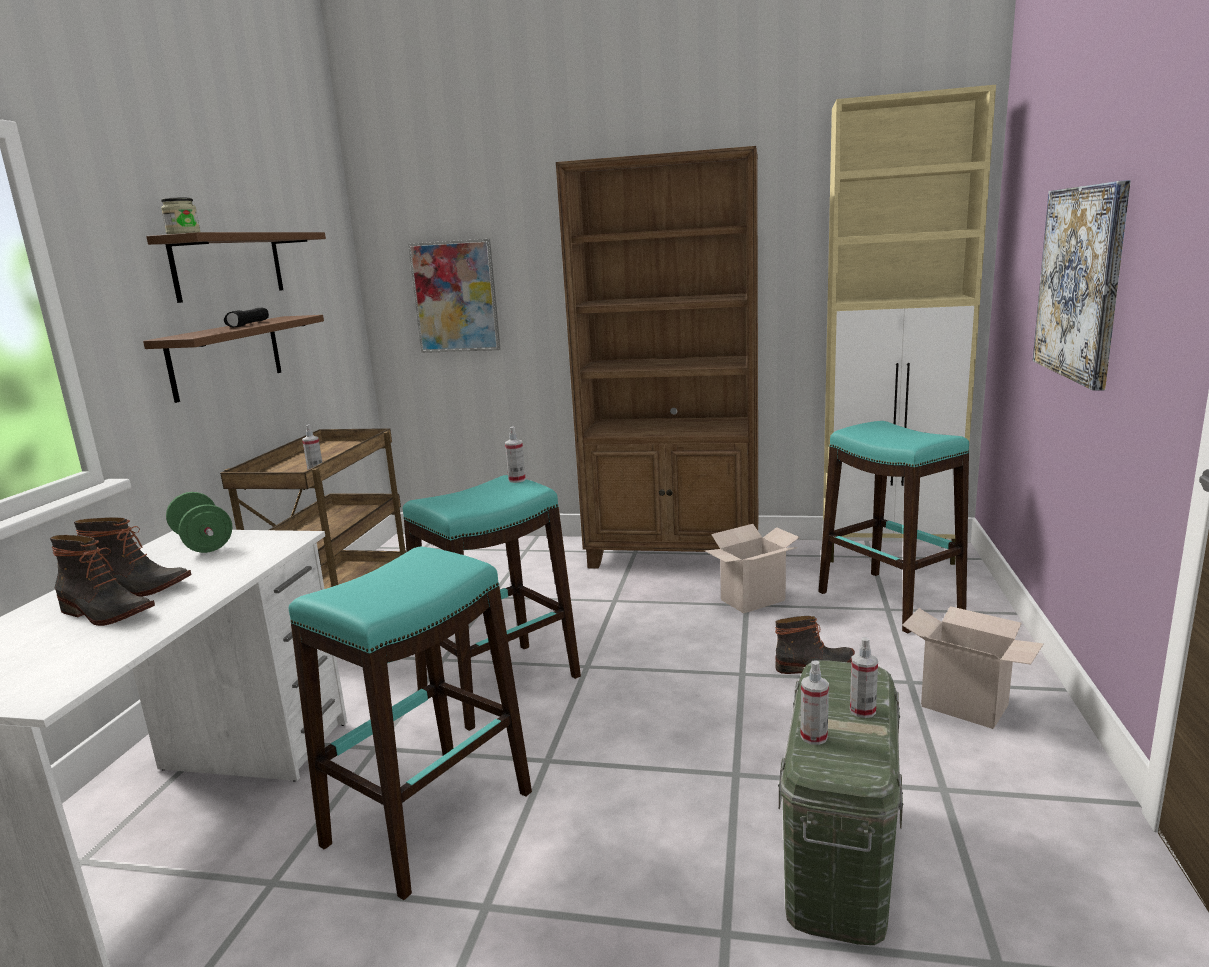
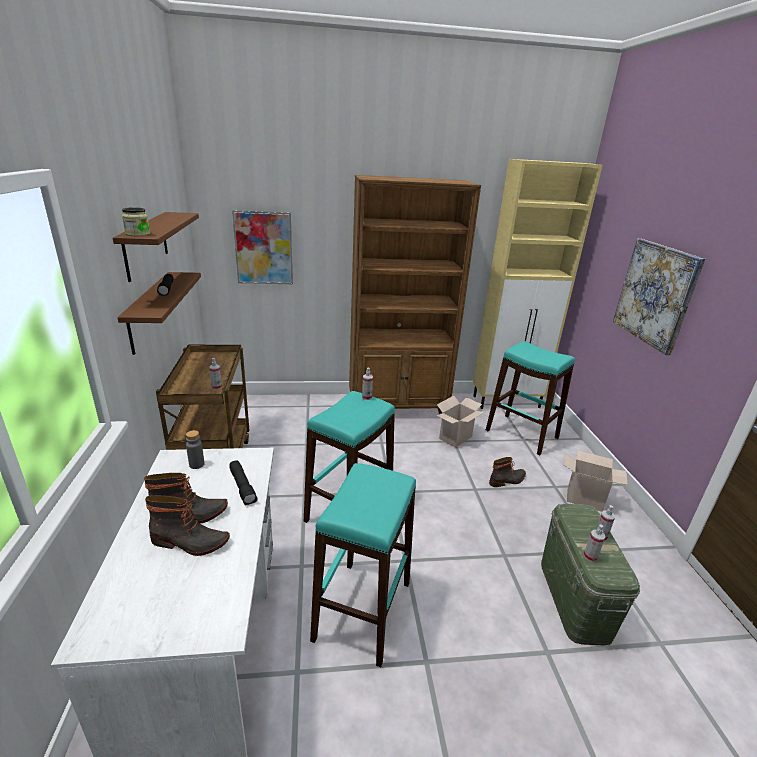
camera: 20 degrees left, 10 degrees up
(203, 543) = (196, 464): green dumbbell -> grey bottle
(236, 566) = (243, 487): none -> black flashlight

